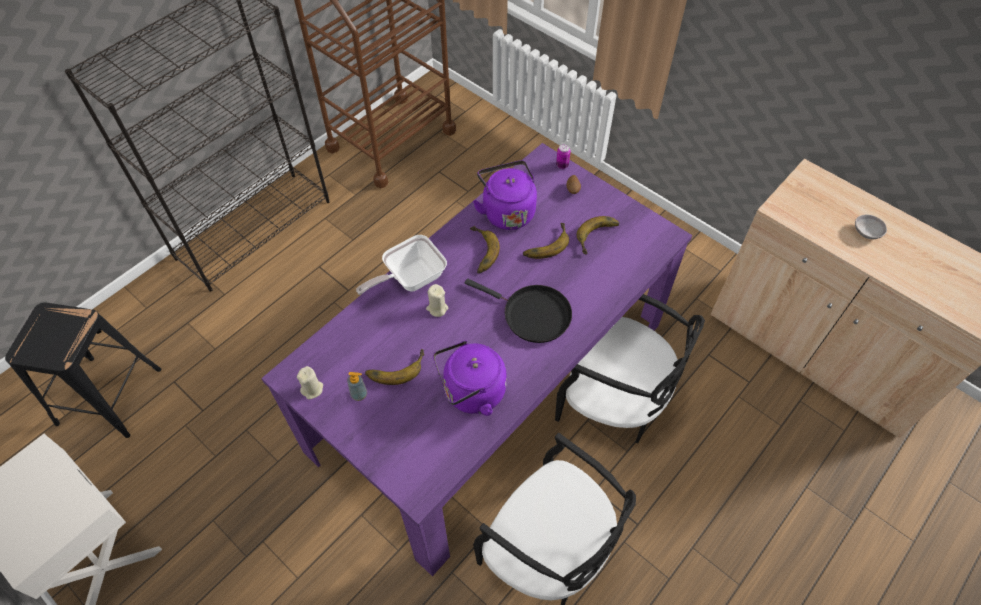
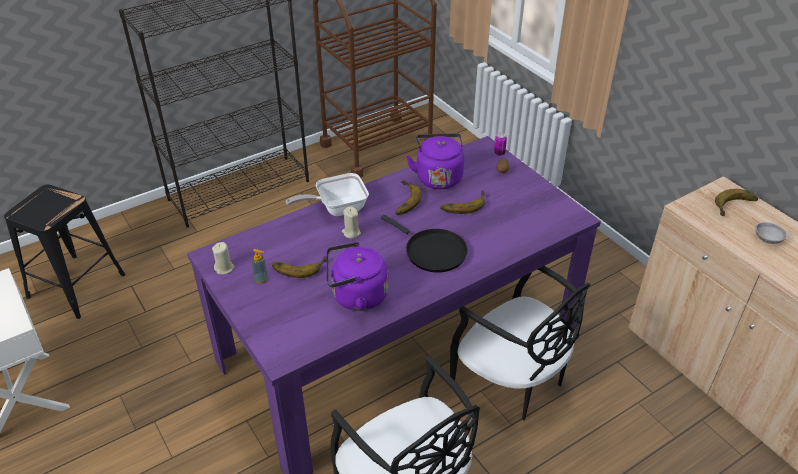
camera: 15 degrees right, 15 degrees down
(599, 237) = (513, 208): banana -> banana (737, 207)

